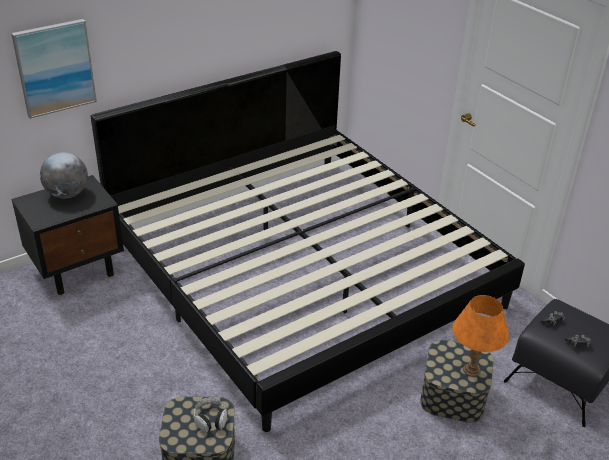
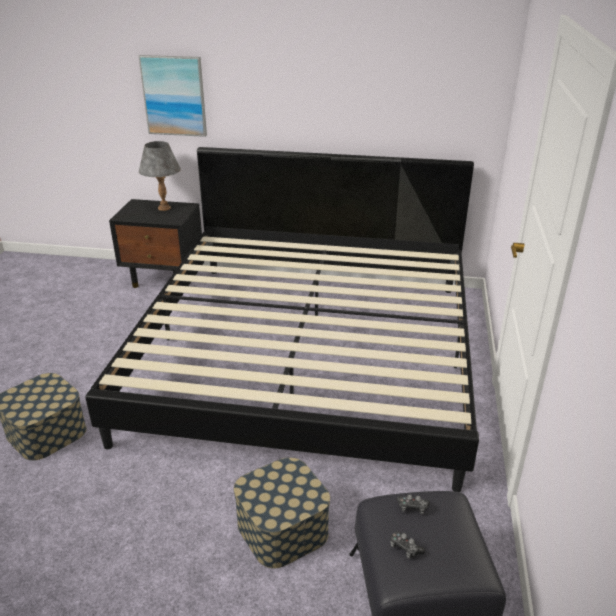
camera: 45 degrees right, 5 degrees down
(67, 194) = (164, 208): globe -> grey table lamp
(210, 419) = (47, 400): headphones -> none
(471, 370) = (285, 504): orange table lamp -> none

